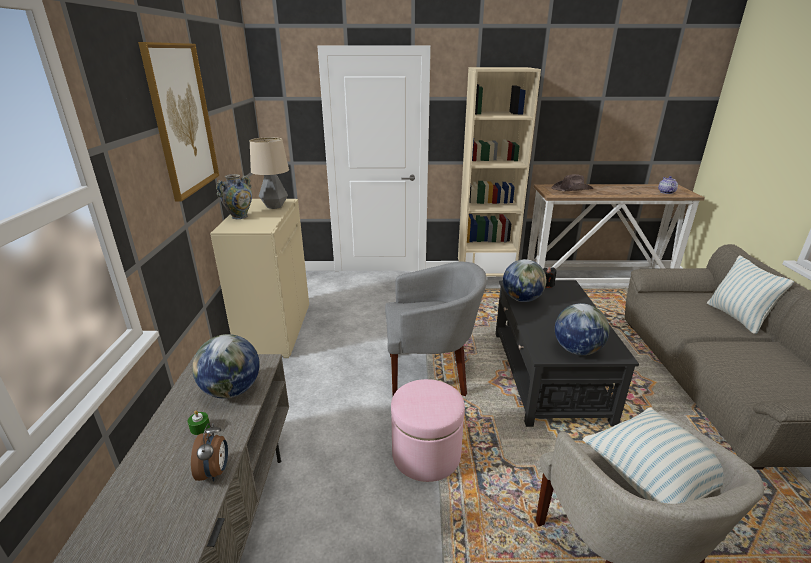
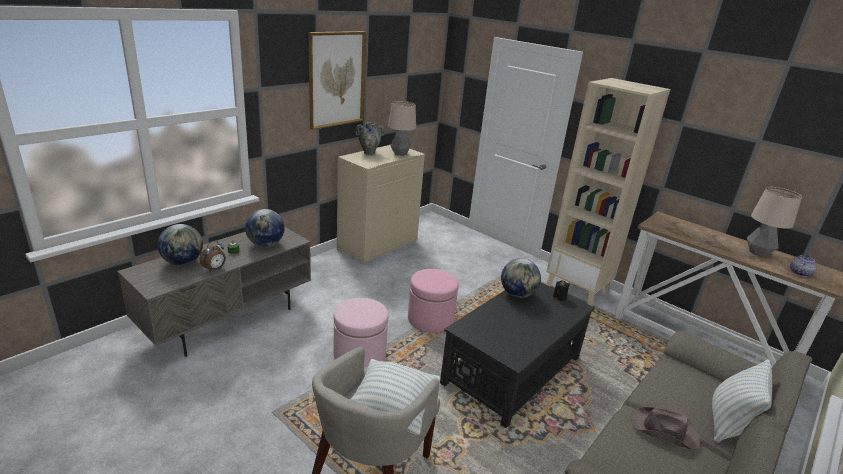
camera: 40 degrees right, 0 degrees up
(430, 372) = (430, 319): grey armchair -> pink ottoman
(572, 189) = (687, 229): brown hat -> brown hat (664, 431)
(577, 350) = (489, 340): globe -> globe (183, 262)
(628, 189) = (757, 253): none -> table lamp

